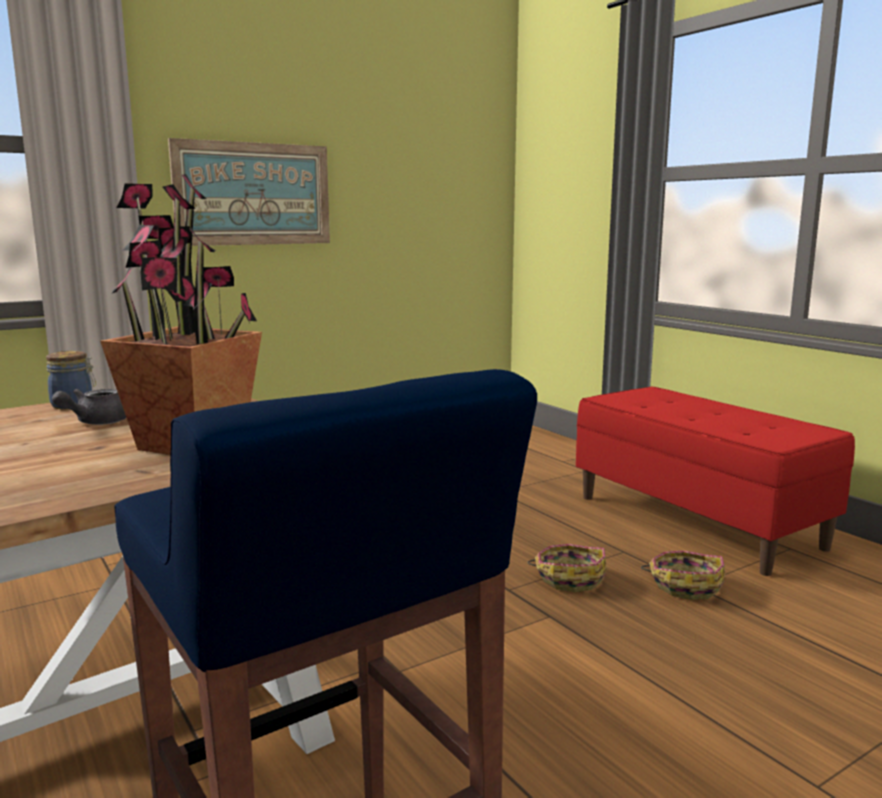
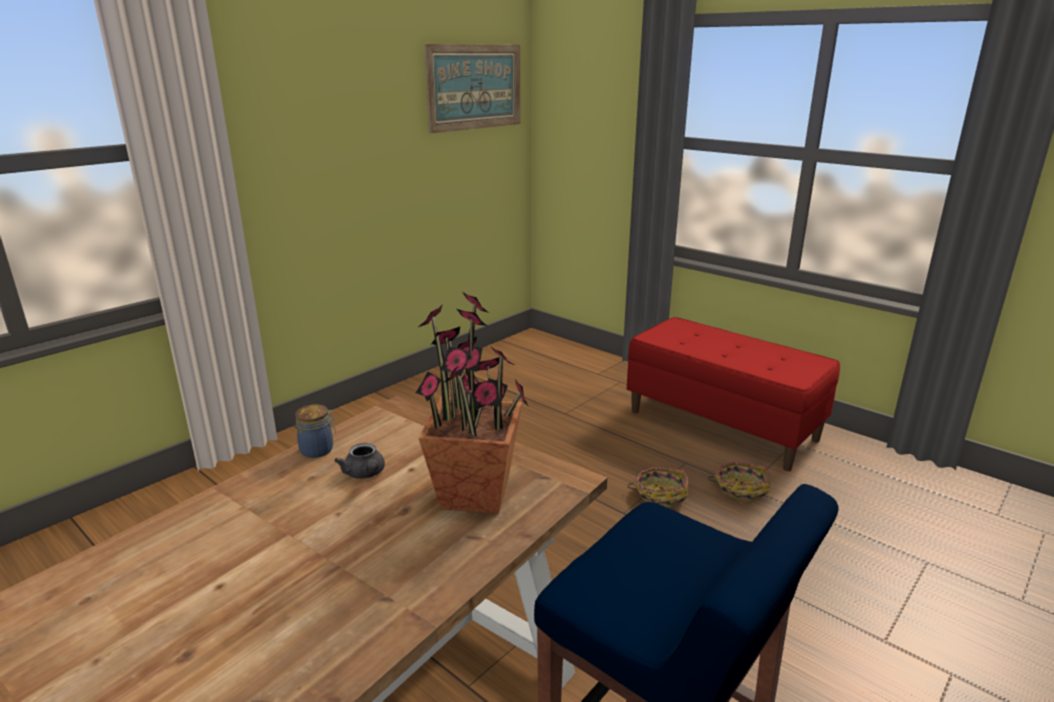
camera: 15 degrees left, 10 degrees up
(95, 422) = (365, 474): grey teapot -> grey teapot turned 45 degrees counterclockwise
(253, 194) = (327, 170): picture -> picture (475, 87)

